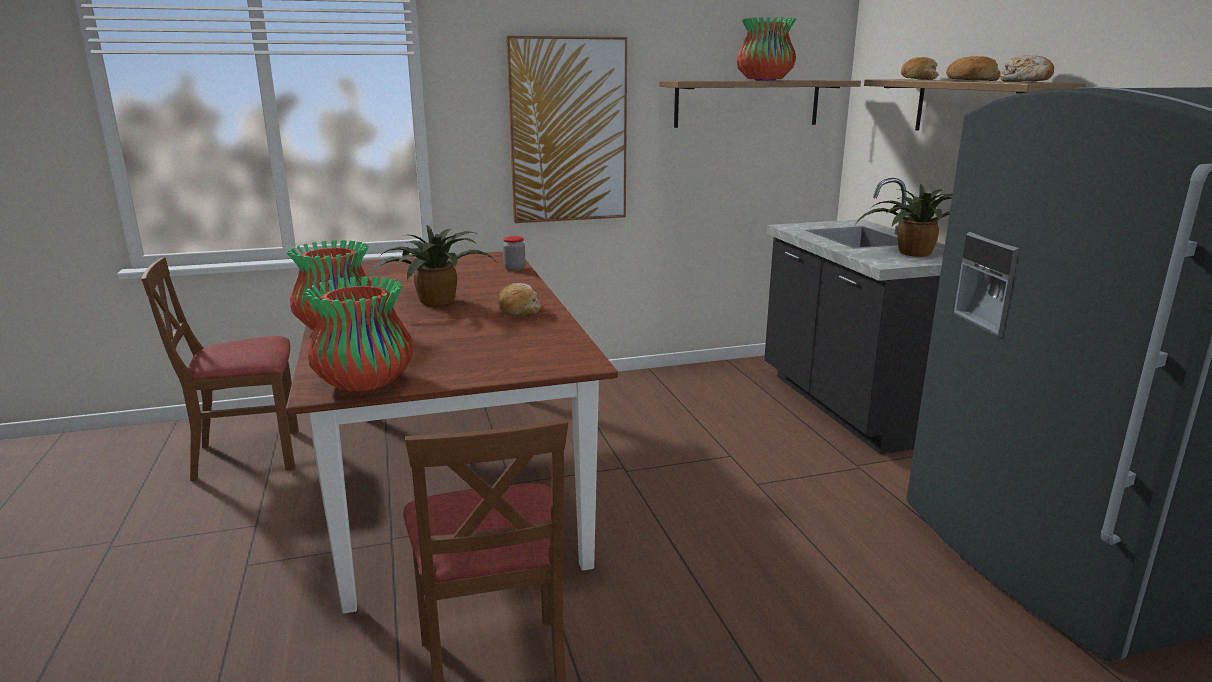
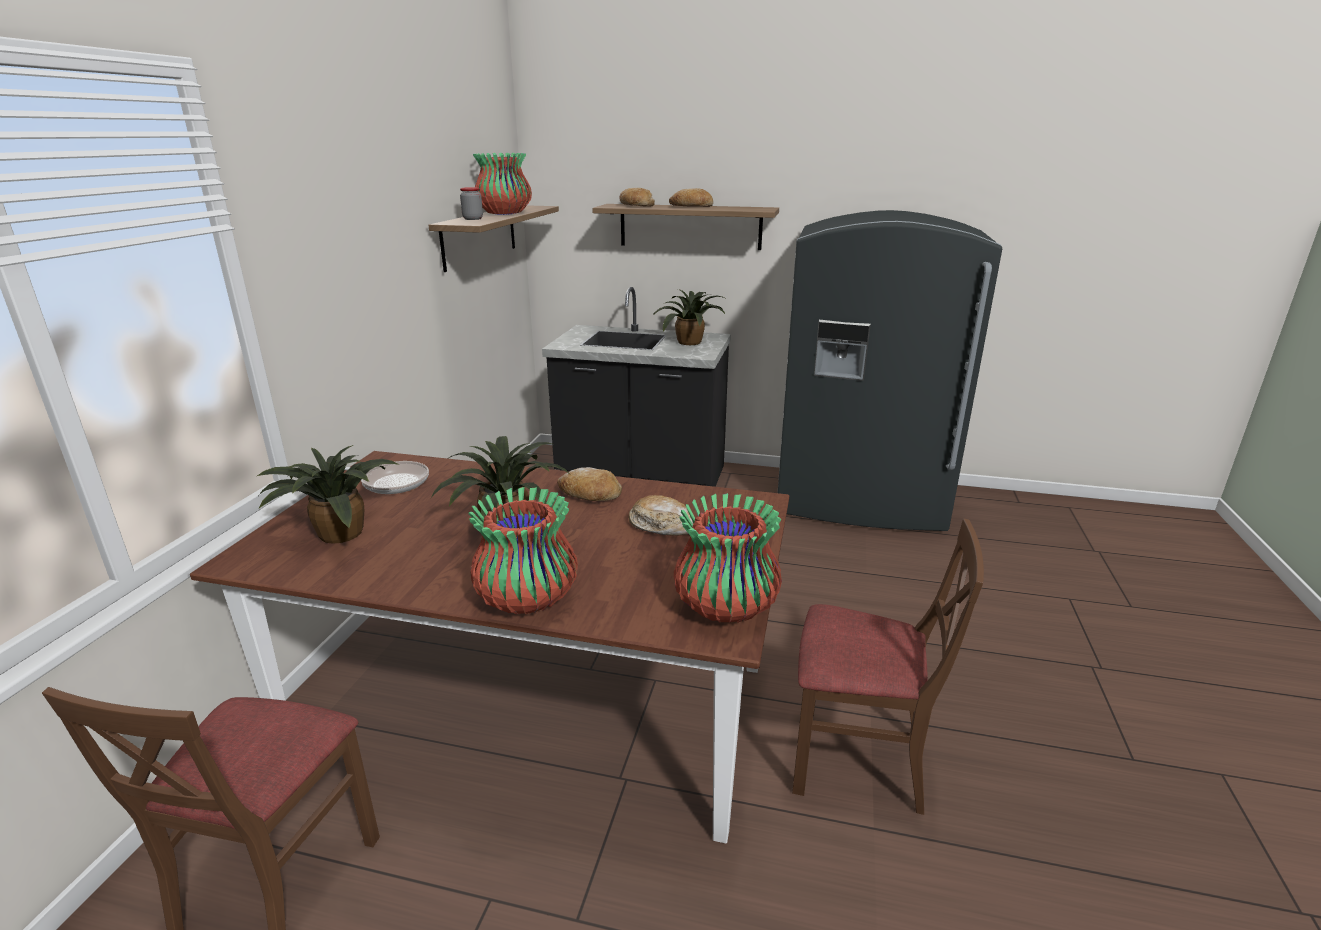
camera: 60 degrees left, 5 degrees up
(389, 272) = (337, 533): none -> potted plant
(473, 264) = (392, 482): none -> frying pan
(514, 268) = (446, 467): jar -> jar (473, 219)
(568, 131) = (376, 296): picture -> none
(1026, 82) = (746, 208): bread -> bread (662, 526)

